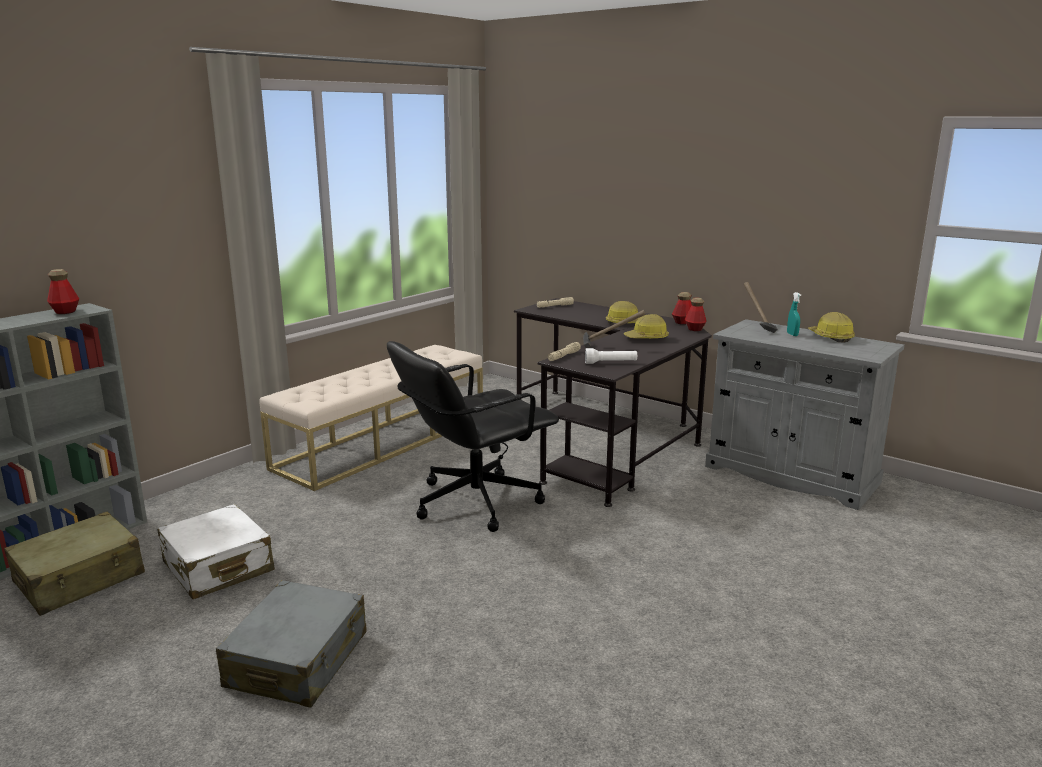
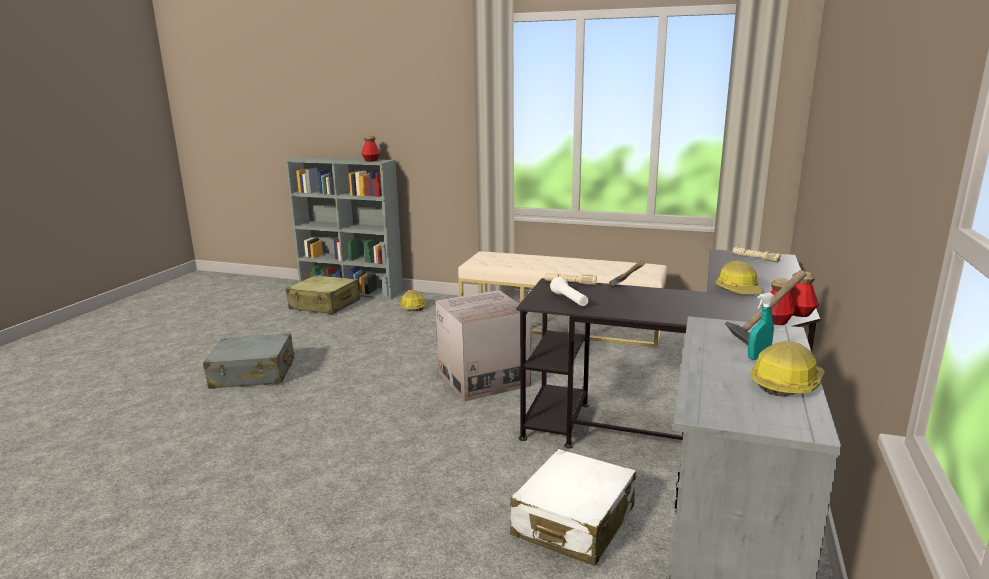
camera: 70 degrees right, 0 degrees up
(218, 567) = (347, 328): white suitcase -> white suitcase (573, 522)
(474, 501) = (483, 379): black office chair -> cardboard box
(647, 338) = (688, 304): hard hat -> hard hat (412, 307)

